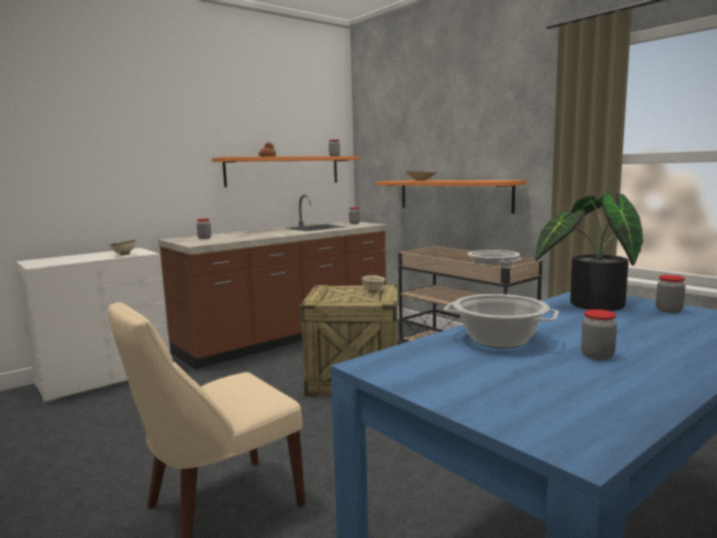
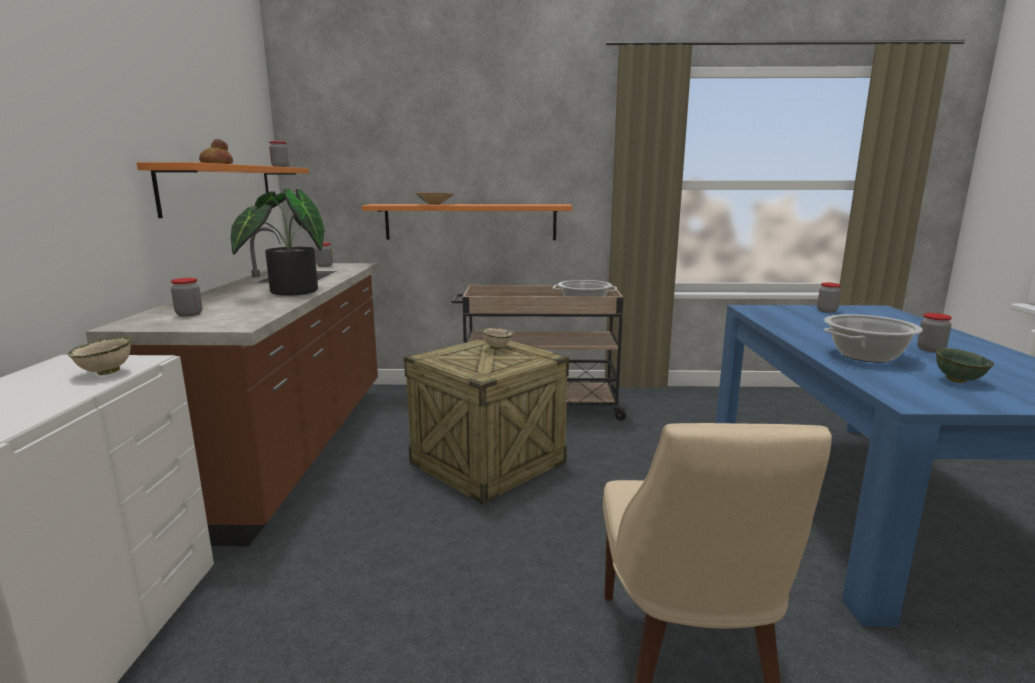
camera: 50 degrees left, 5 degrees up
(483, 373) = (958, 380): none -> green bowl
(589, 304) = (784, 316): potted plant -> potted plant (288, 292)

